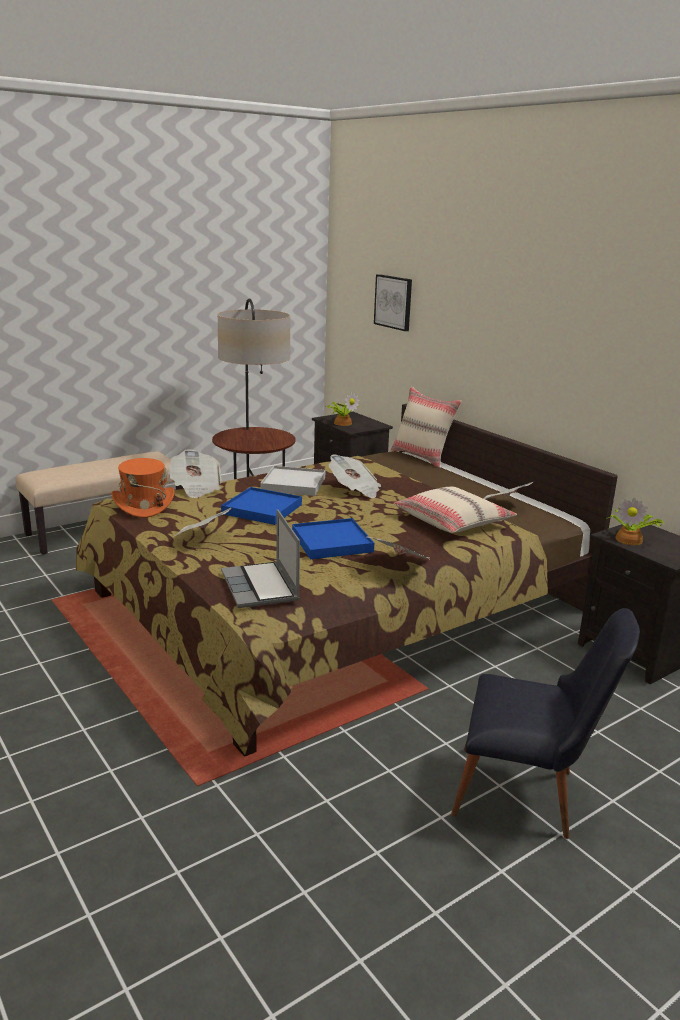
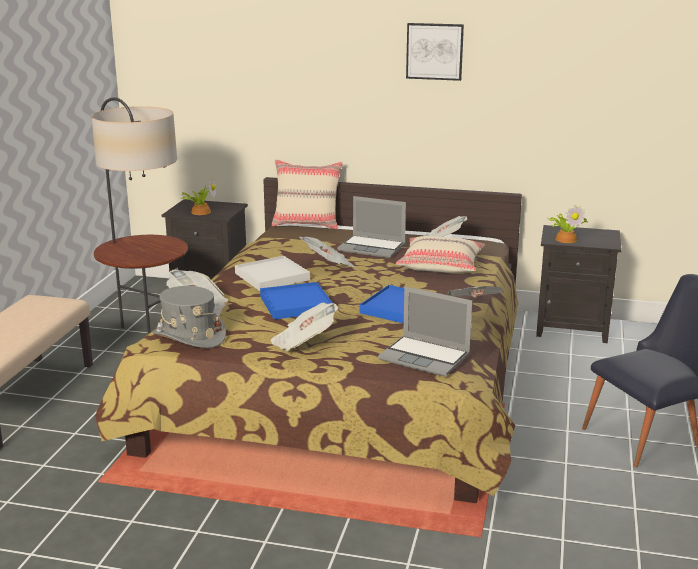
camera: 40 degrees left, 0 degrees up
(143, 504) = (189, 336): orange hat -> grey hat
(393, 302) = (229, 78): picture -> picture (434, 51)
(424, 489) = (373, 248): none -> laptop

